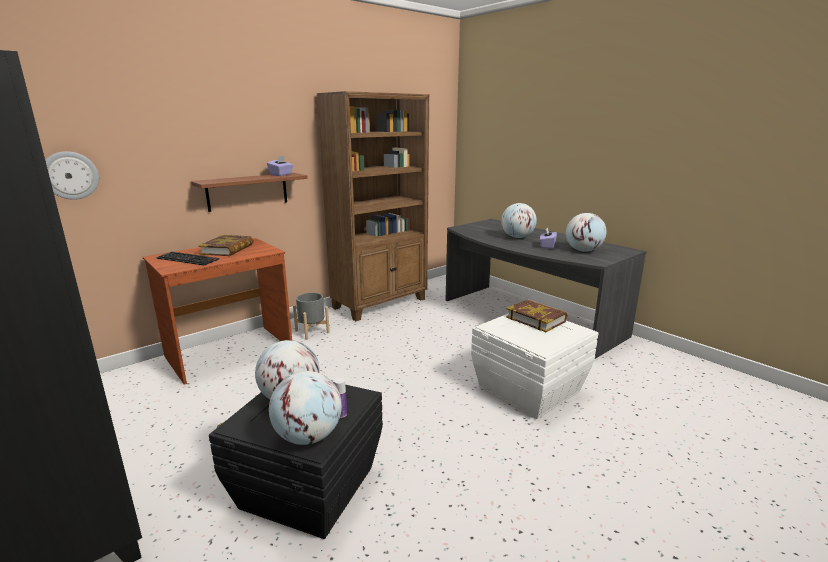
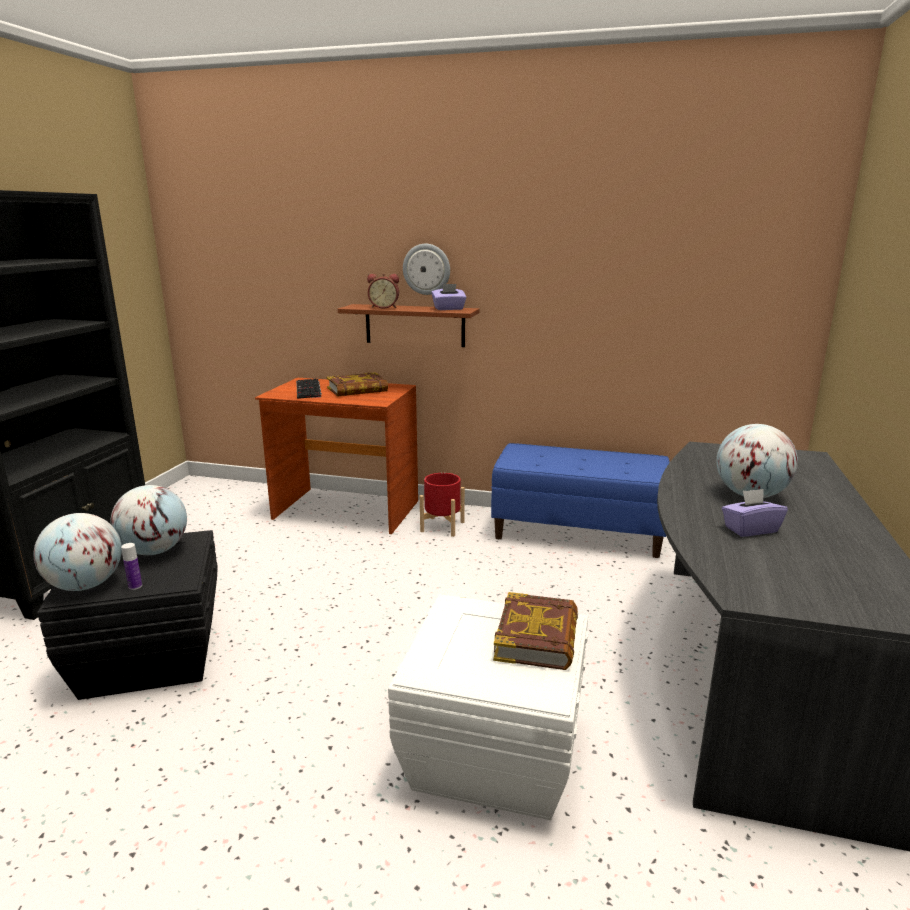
camera: 55 degrees right, 0 degrees up
(70, 175) = (250, 285): wall clock -> wall clock (426, 269)
(233, 179) = (384, 307): none -> alarm clock
(312, 331) = (442, 526): grey planter -> red planter
(380, 303) = (578, 532): brown bookcase -> blue bench
(583, 250) = (795, 567): globe -> none

